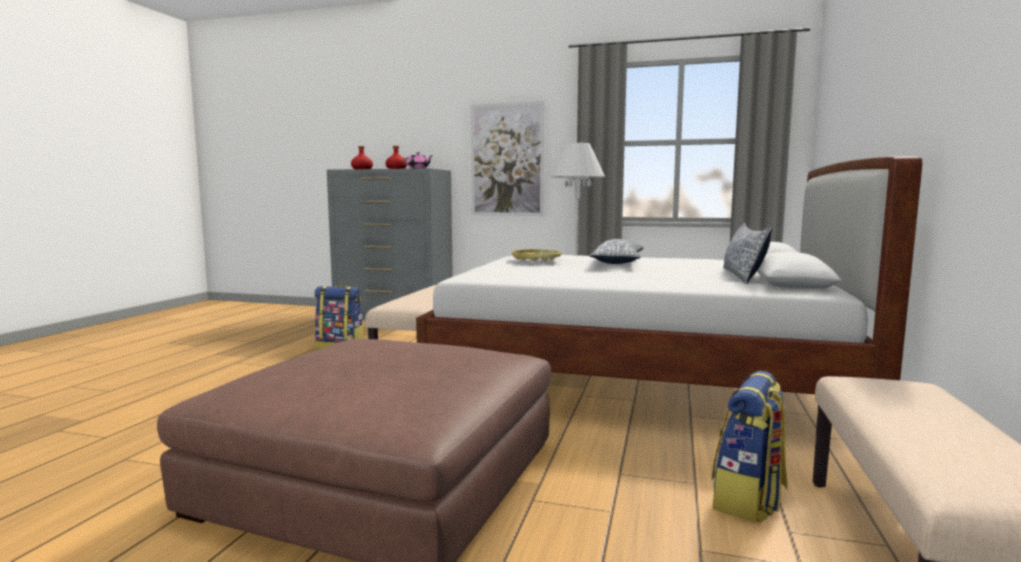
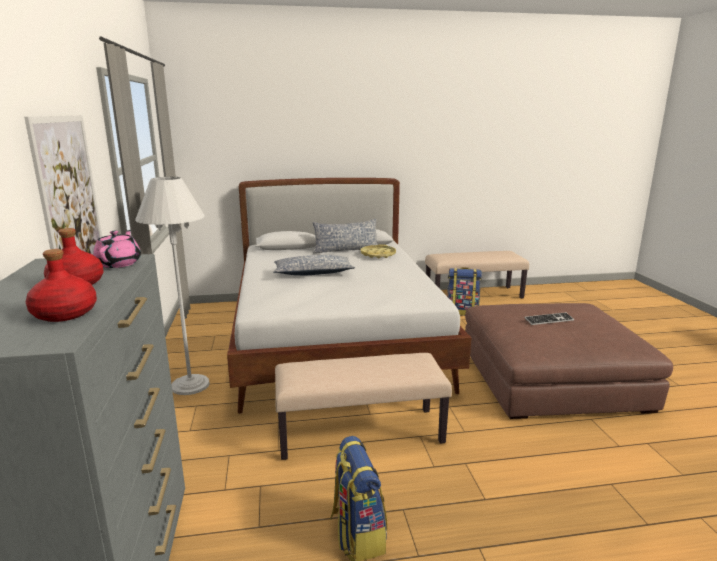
camera: 115 degrees left, 10 degrees up
(394, 359) = (549, 320): none -> keyboard
(536, 259) = (324, 293): yellow tray -> yellow tray (378, 254)

